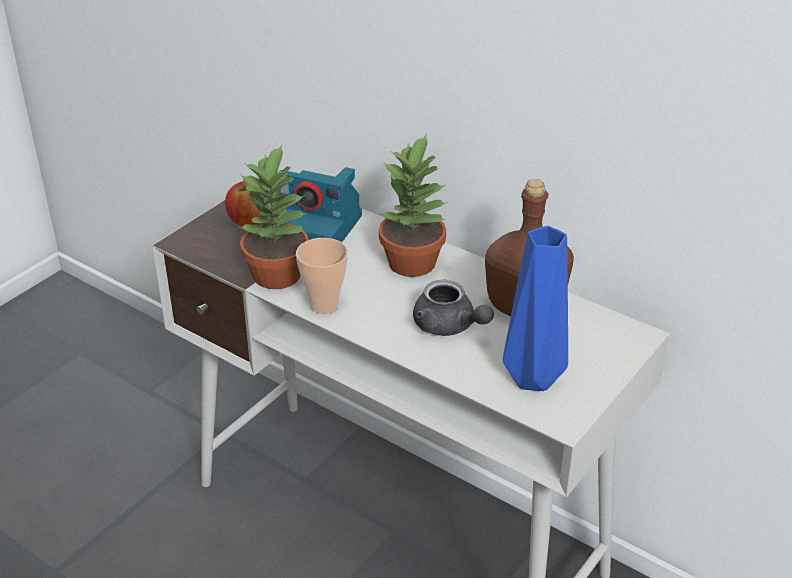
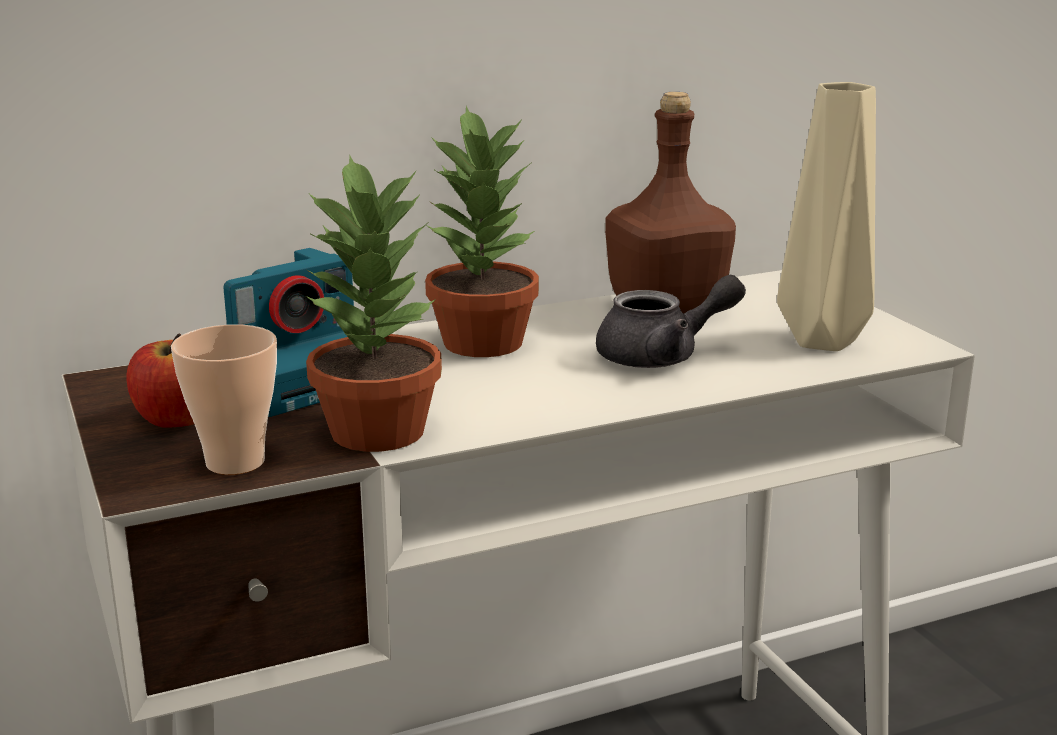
camera: 60 degrees left, 15 degrees down
(324, 305) = (510, 417): cup -> cup (235, 462)
(530, 379) = (822, 342): blue vase -> beige vase

